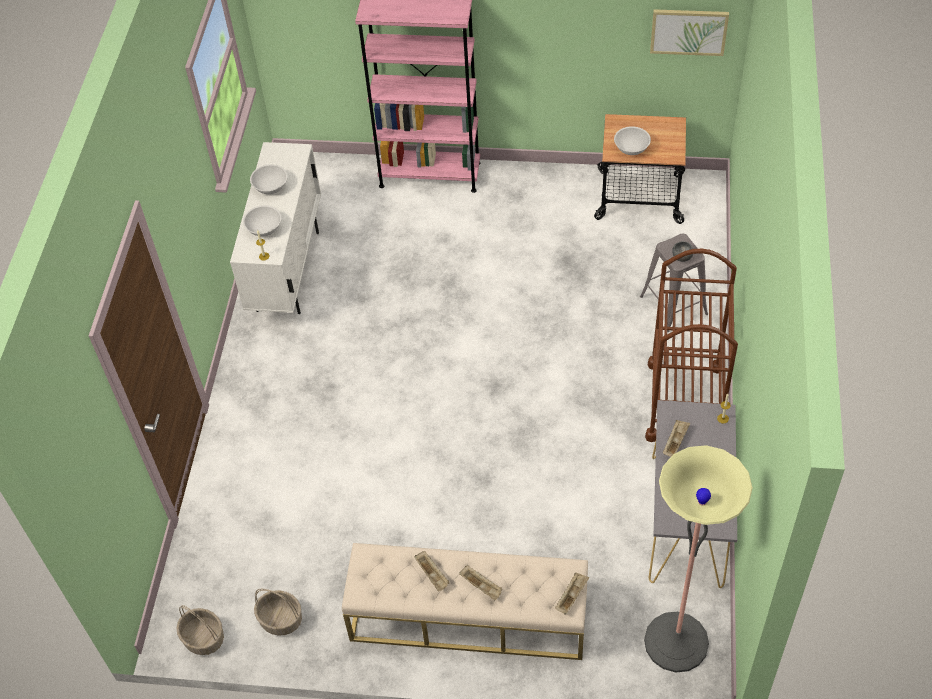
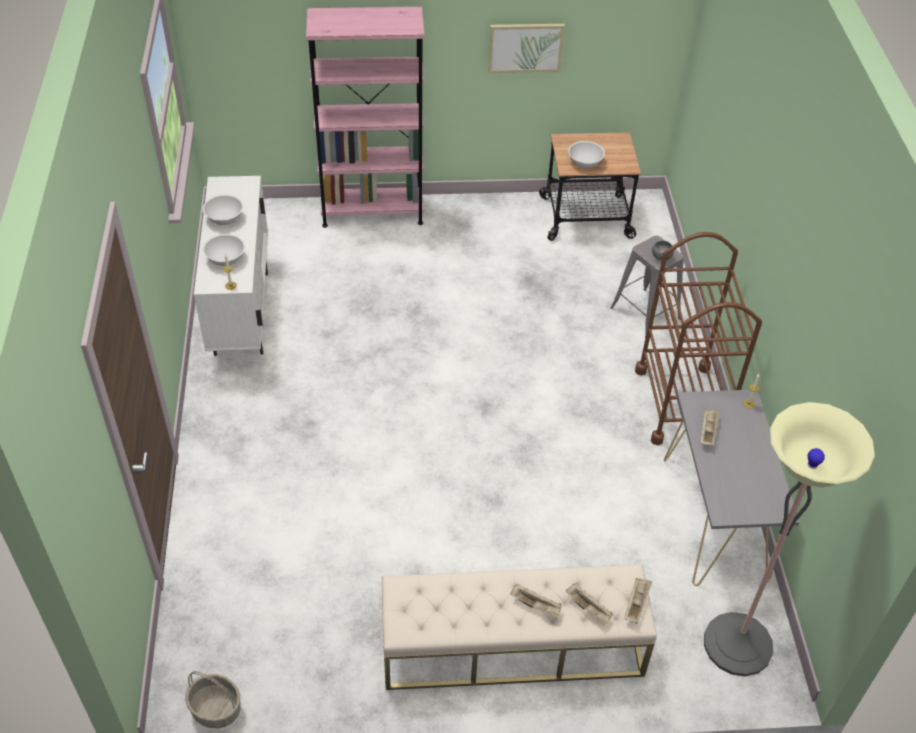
camera: 15 degrees left, 5 degrees down
(280, 620) = (302, 677): basket -> none
(432, 575) = (479, 600): beige tray -> beige tray (589, 609)
(688, 31) = (636, 39): picture -> picture (525, 47)

